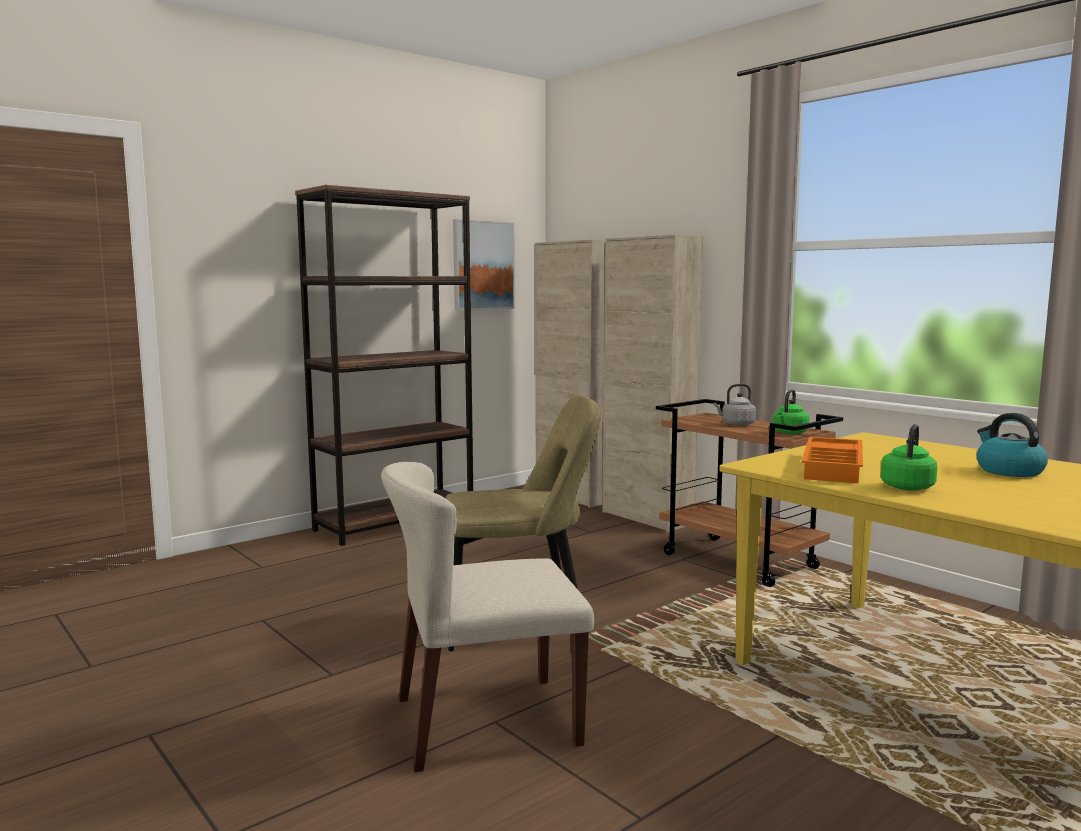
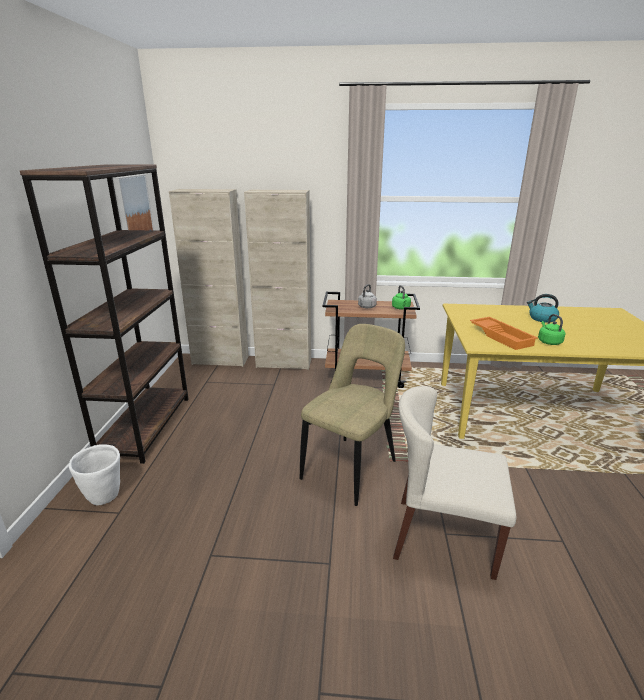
camera: 45 degrees left, 15 degrees up
(272, 554) = (104, 497): none -> white planter
(485, 722) = (443, 537): beige chair -> beige chair turned 75 degrees clockwise

